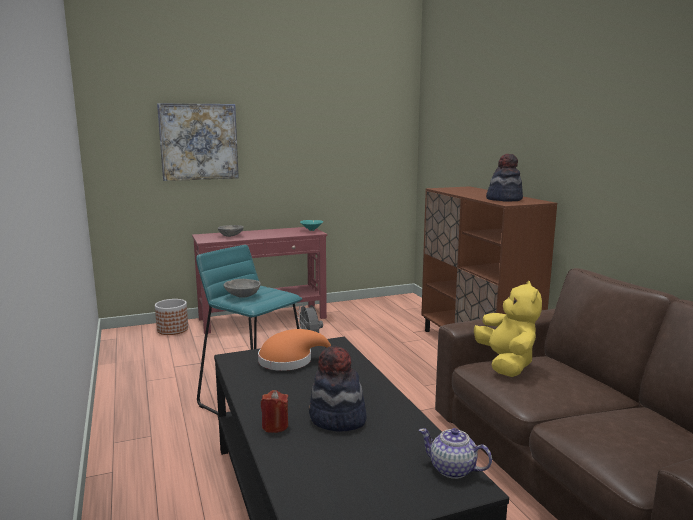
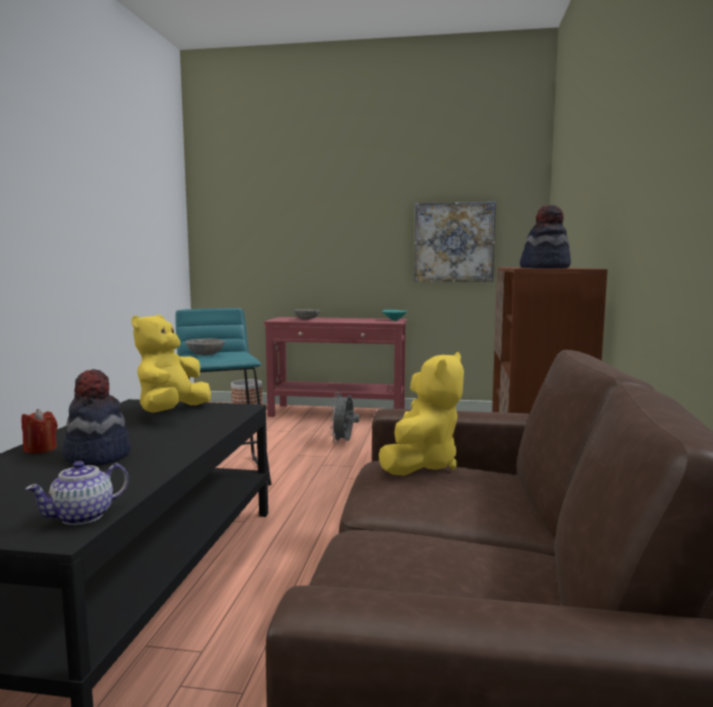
camera: 30 degrees right, 5 degrees down
(199, 142) = (290, 223): picture -> picture (454, 242)
(290, 361) = (172, 412): orange hat -> yellow plush toy
(453, 469) = (83, 516): teapot -> teapot turned 105 degrees counterclockwise

